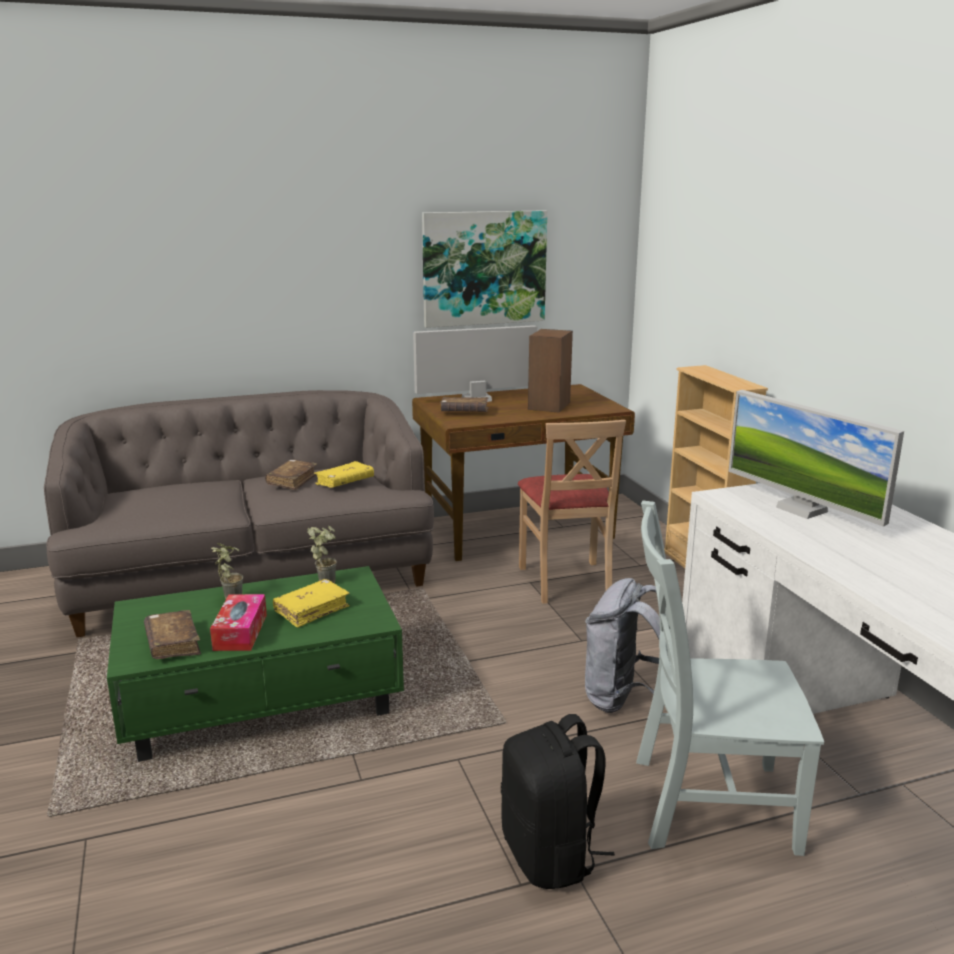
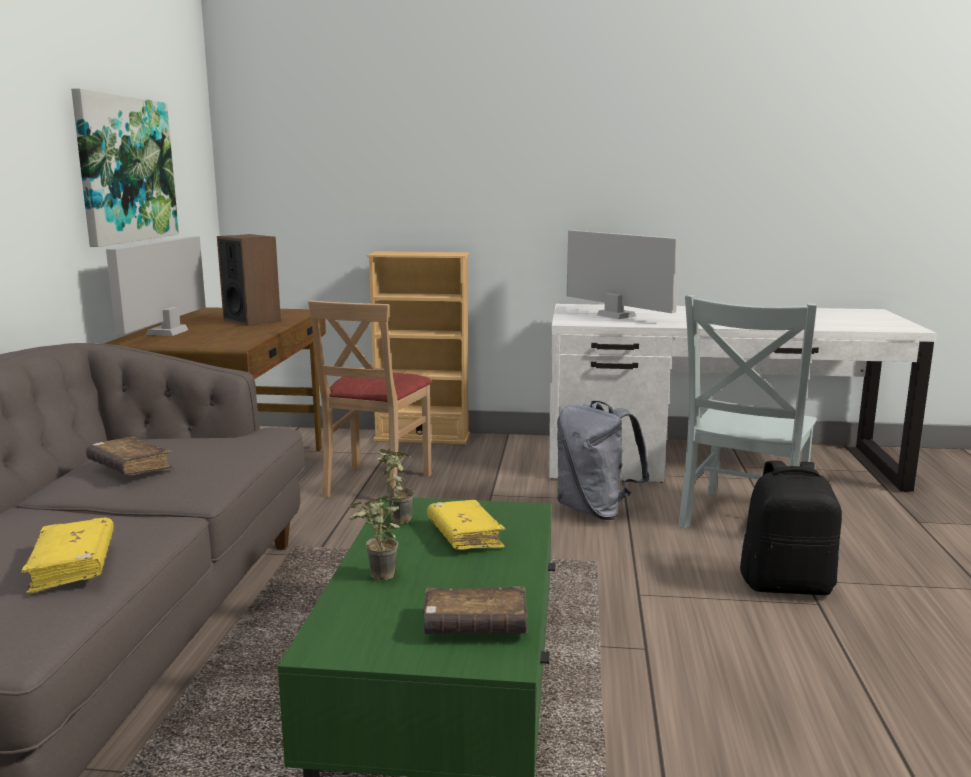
camera: 65 degrees left, 5 degrees down
(240, 632) = (483, 580): tissue box -> none
(344, 482) = (195, 444): yellow book -> yellow book (73, 566)
(464, 412) = (203, 340): brown book -> none
(566, 581) = (375, 484): beige chair -> beige chair turned 90 degrees clockwise
(801, 509) = (616, 315): monitor -> monitor turned 120 degrees counterclockwise

